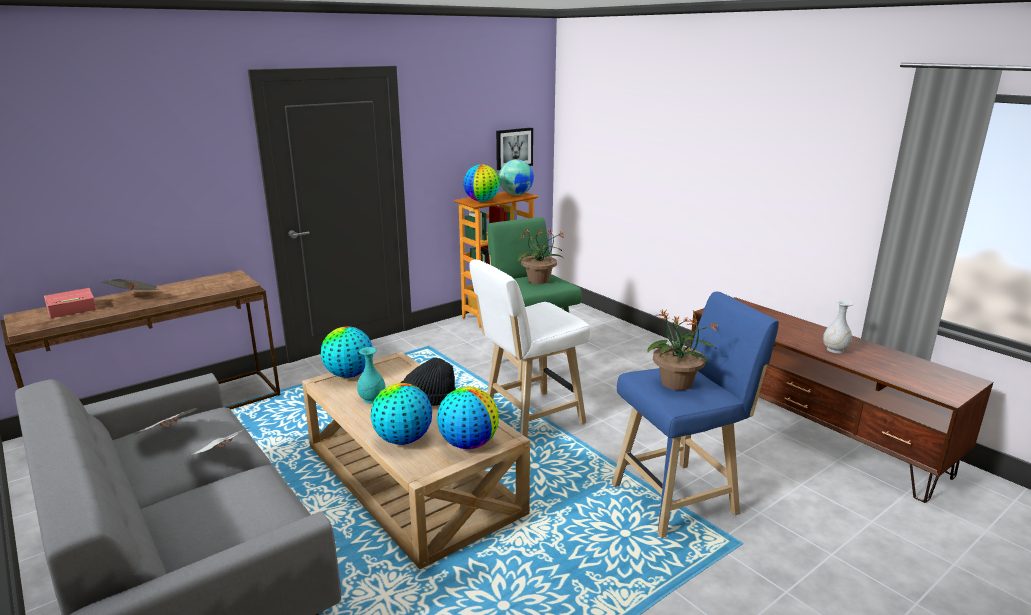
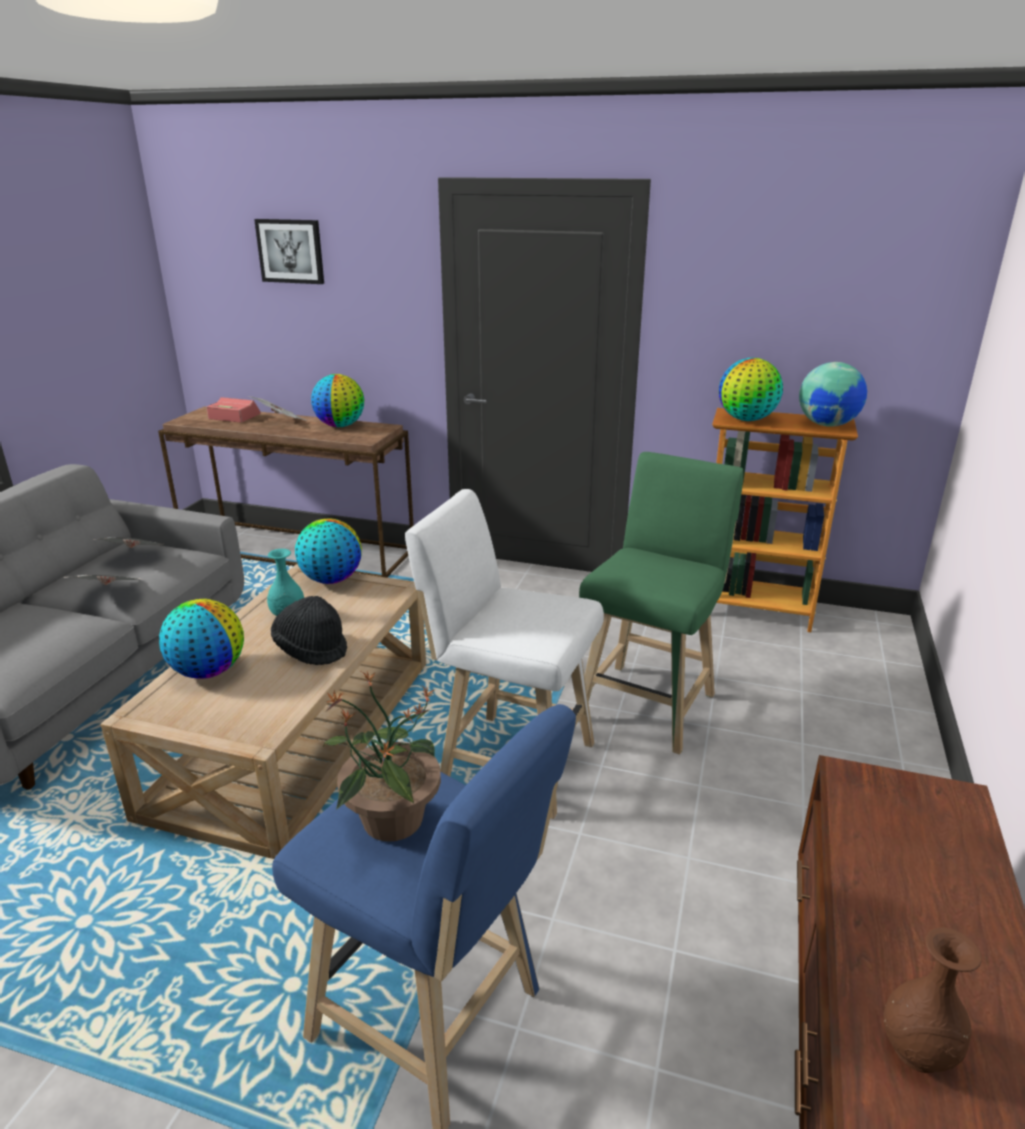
camera: 55 degrees right, 5 degrees up
(468, 444) = (223, 718): globe -> globe (340, 426)
(514, 148) = (870, 343): picture -> picture (291, 251)
(539, 280) = (660, 569): potted plant -> none
(835, 350) = (917, 1051): white vase -> brown vase

